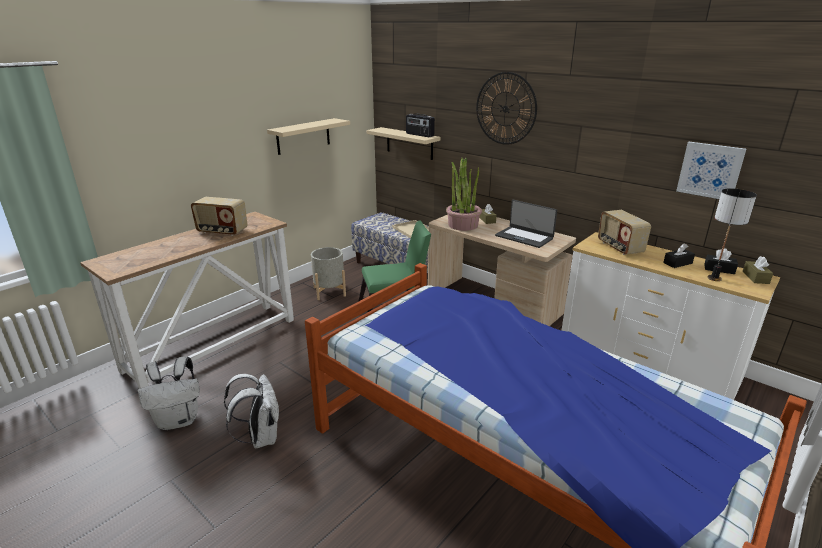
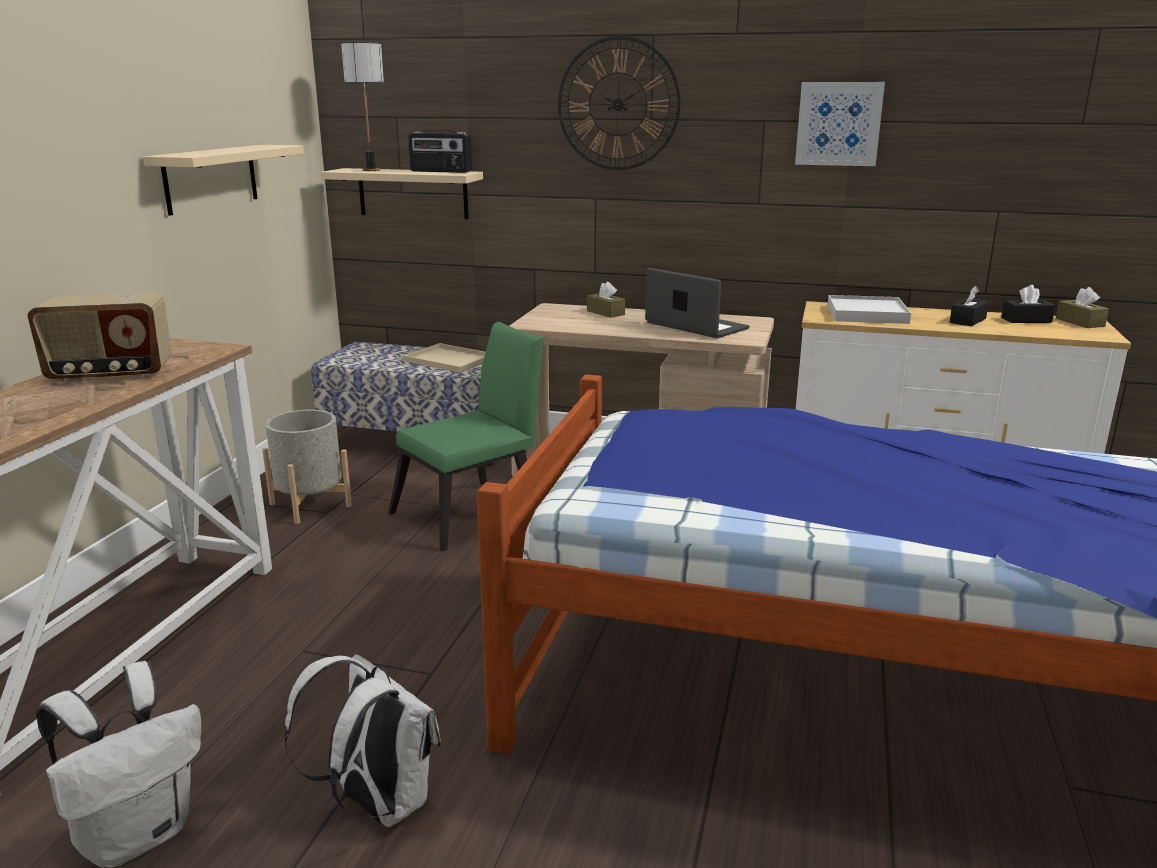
camera: 25 degrees left, 5 degrees down
(463, 225) = (573, 323): potted plant -> none
(524, 237) = (695, 326): laptop -> laptop turned 150 degrees counterclockwise
(619, 247) = (867, 314): radio -> white tray
(710, 170) = (986, 168): picture -> picture (838, 124)
(714, 278) = (1035, 330): table lamp -> table lamp (370, 170)

